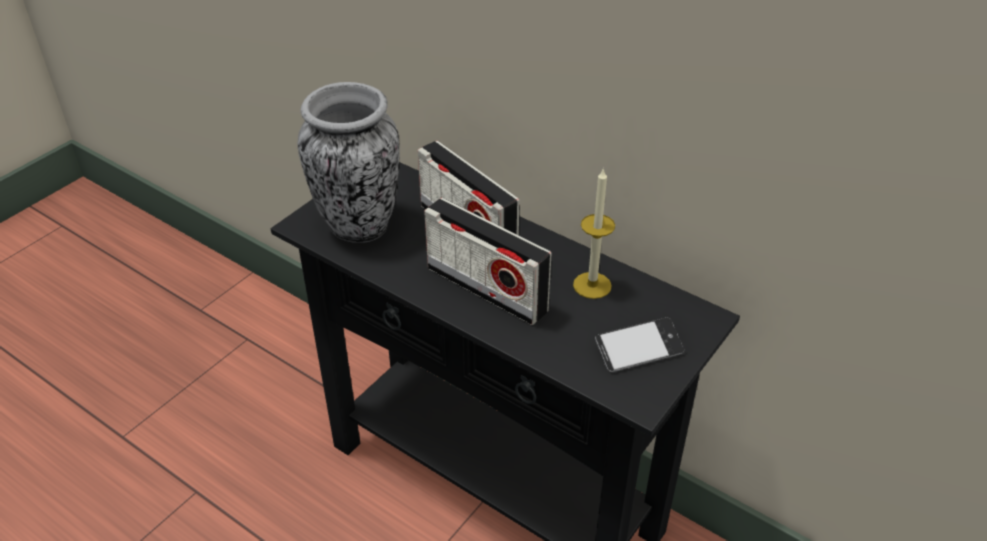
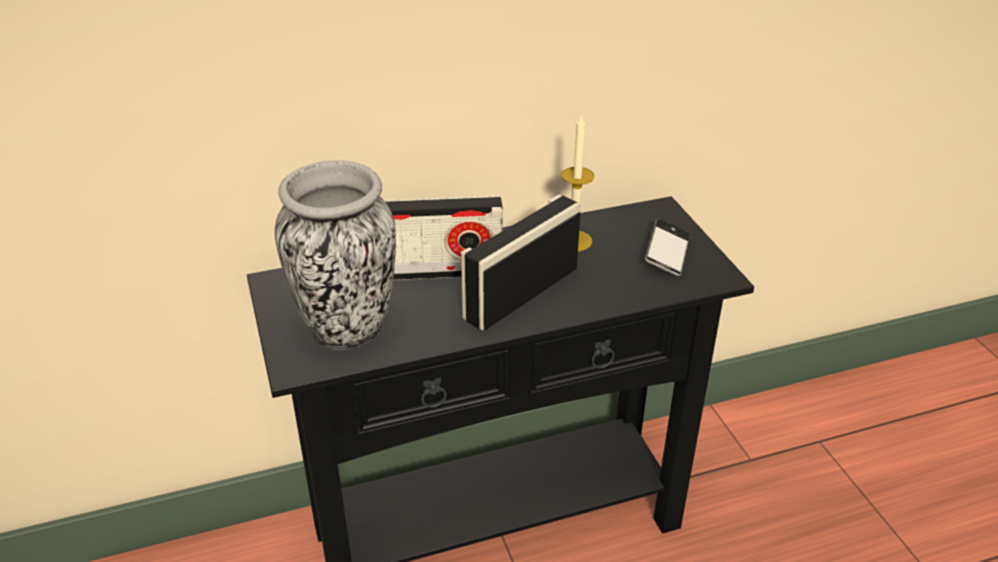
camera: 55 degrees left, 5 degrees down
(486, 289) = (521, 293): radio -> radio turned 150 degrees clockwise

